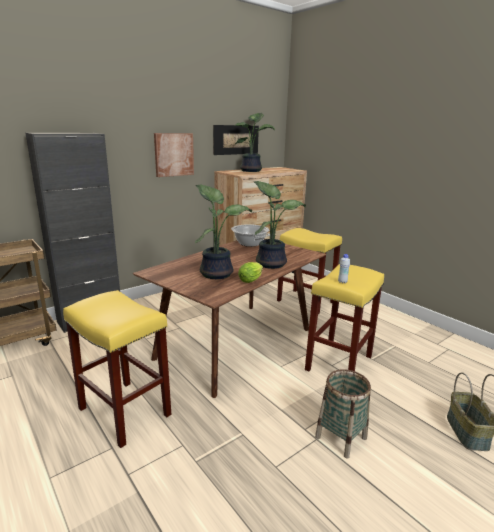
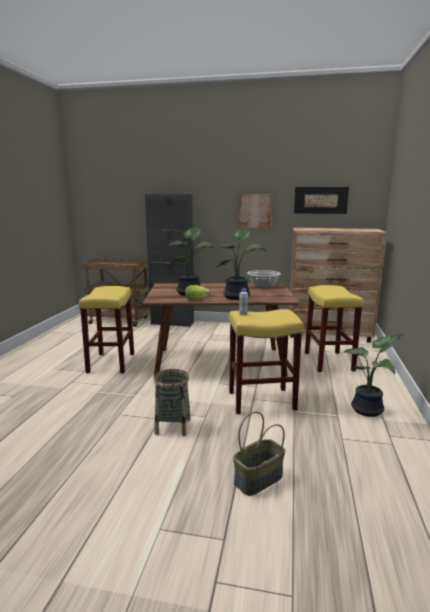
camera: 50 degrees right, 5 degrees down
(252, 170) = (327, 229): potted plant -> potted plant (369, 410)

